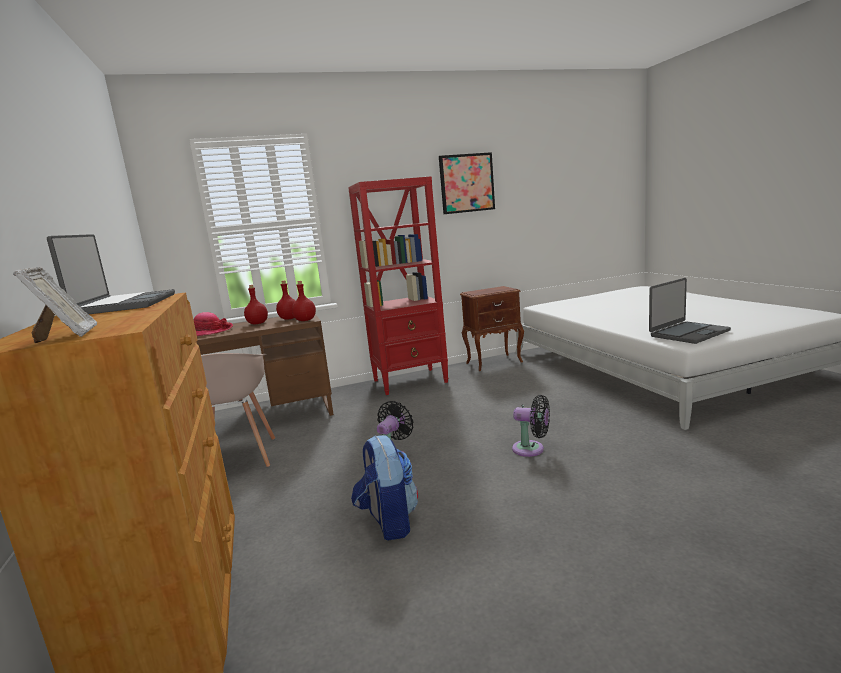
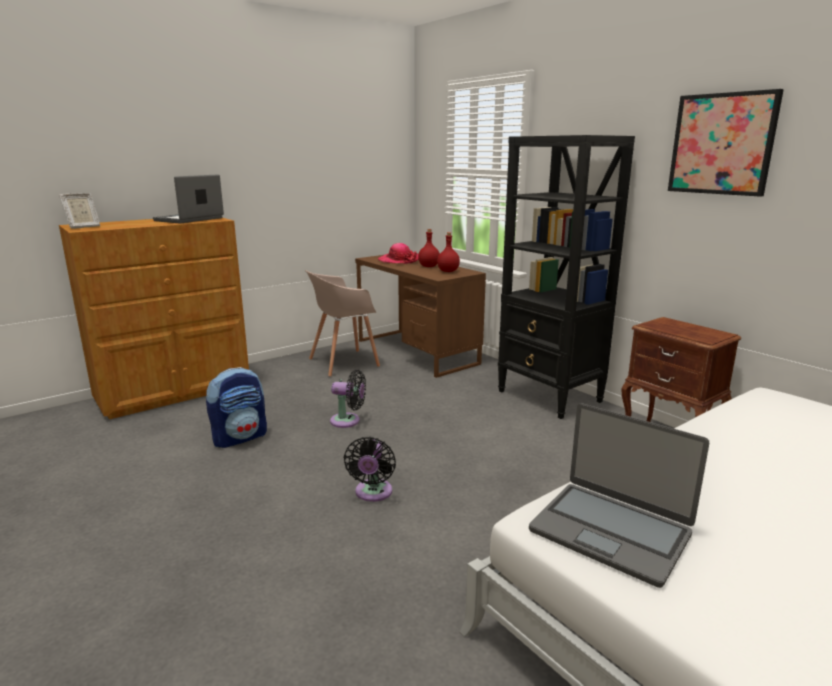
camera: 70 degrees right, 5 degrees up
(124, 305) = (190, 219): laptop -> laptop turned 150 degrees clockwise
(305, 320) = (439, 276): red bottle -> none
(411, 381) = (550, 397): red bookcase -> black bookcase

